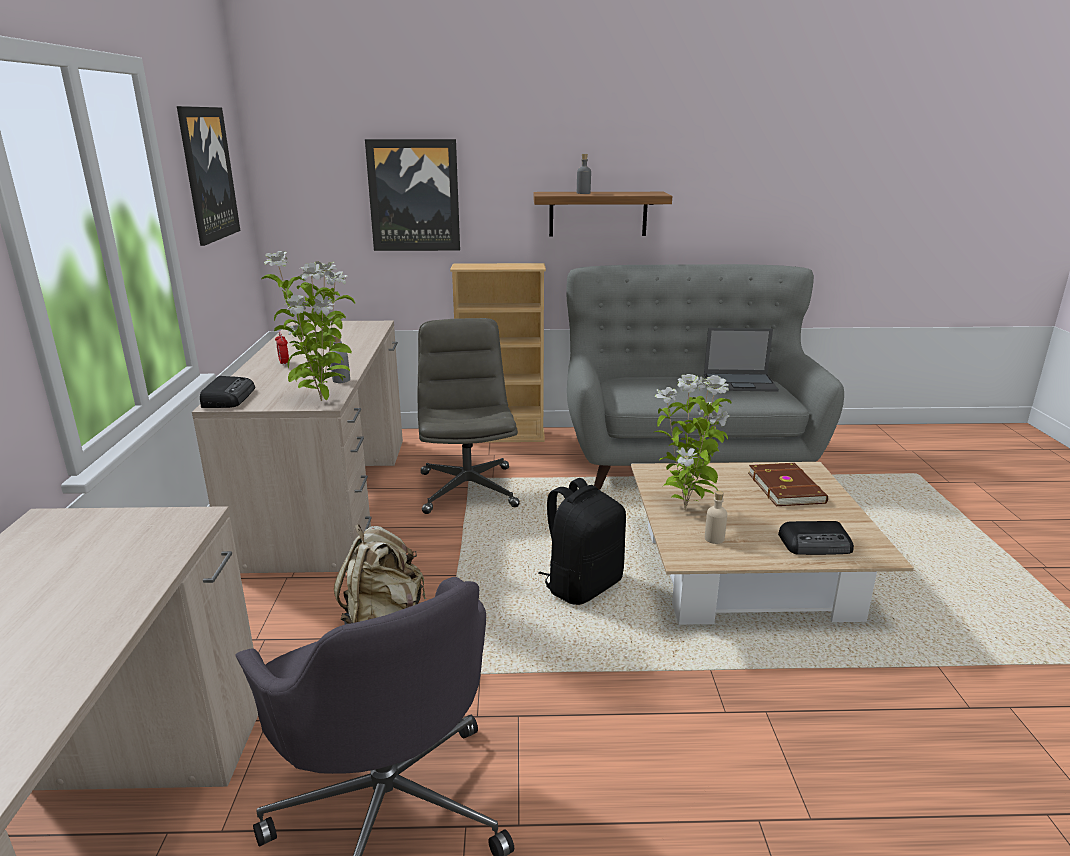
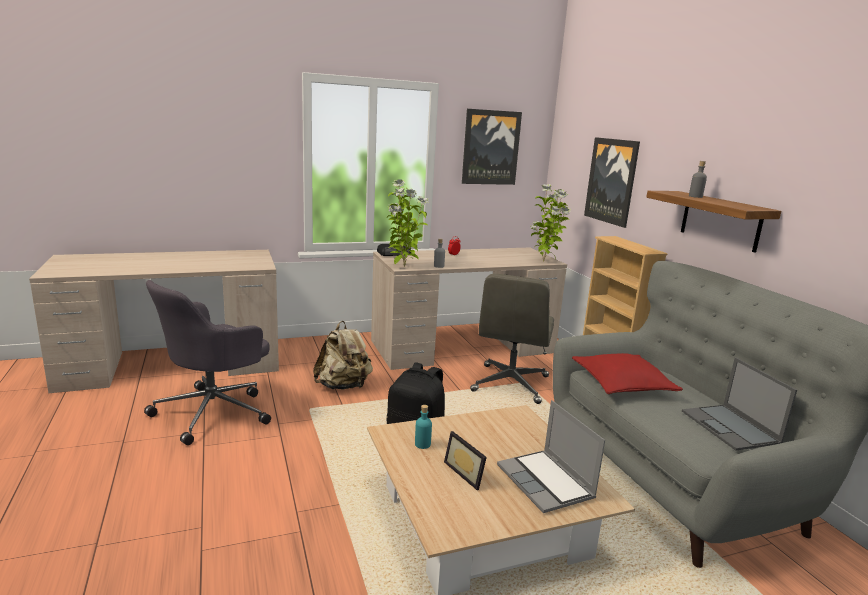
camera: 70 degrees right, 5 degrees down
(467, 489) = (510, 384): grey office chair -> grey office chair turned 135 degrees clockwise
(651, 397) = (622, 384): none -> red pillow
(686, 509) = (464, 431): potted plant -> potted plant (544, 262)
(714, 538) = (422, 444): beige bottle -> turquoise bottle
(773, 523) = (467, 473): none -> picture frame
(787, 487) = (546, 483): brown book -> laptop
(816, 544) = (441, 495): radio -> none

